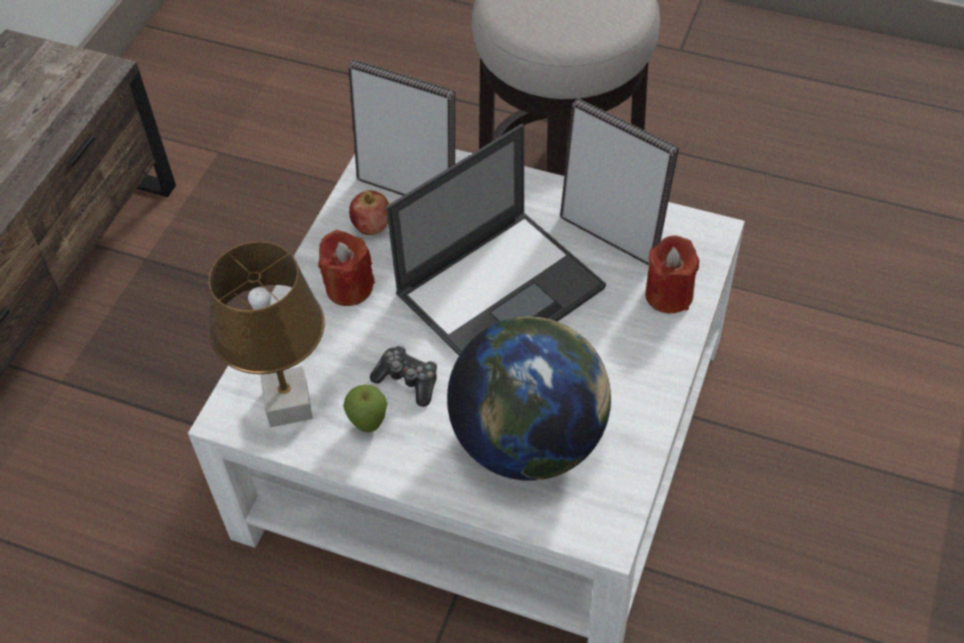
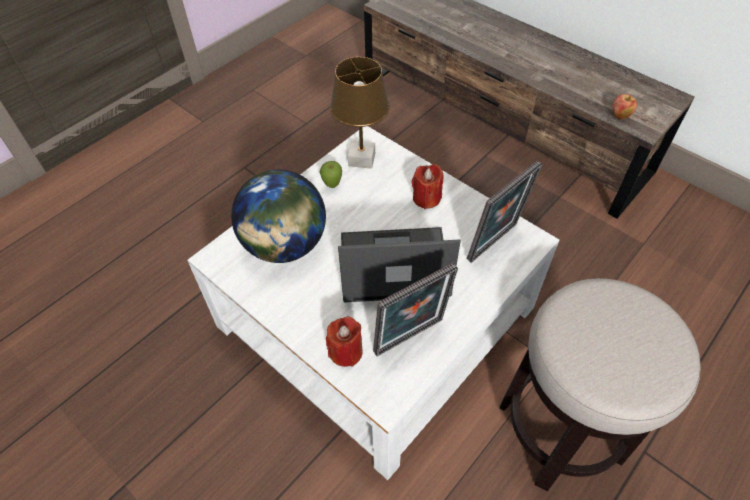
camera: 110 degrees right, 0 degrees up
(372, 227) = (468, 218): apple -> apple (620, 115)
(408, 380) = (351, 206): game controller -> none
(501, 289) = (392, 265): laptop -> laptop turned 105 degrees clockwise

